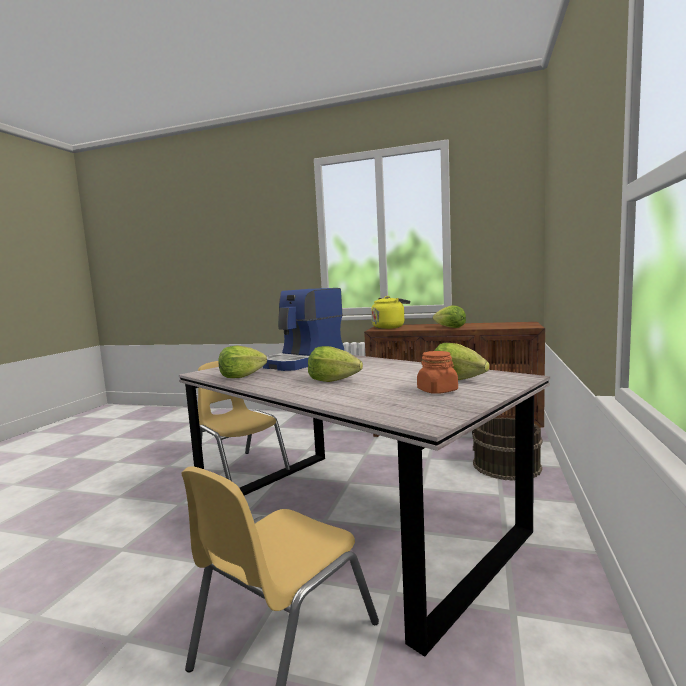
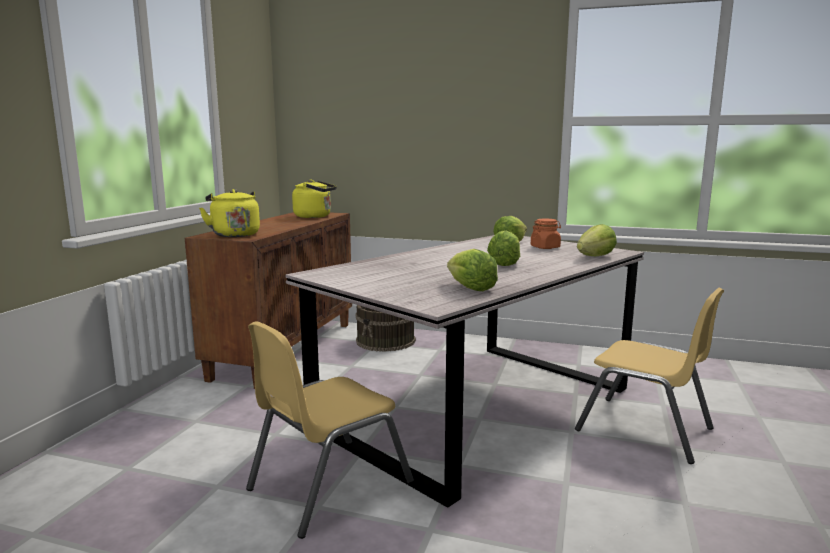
camera: 90 degrees left, 5 degrees up
(304, 362) = (395, 271): coffee machine -> none
(450, 327) = (291, 224): lettuce -> lettuce (595, 257)
(501, 326) = (315, 216): none -> yellow kettle

